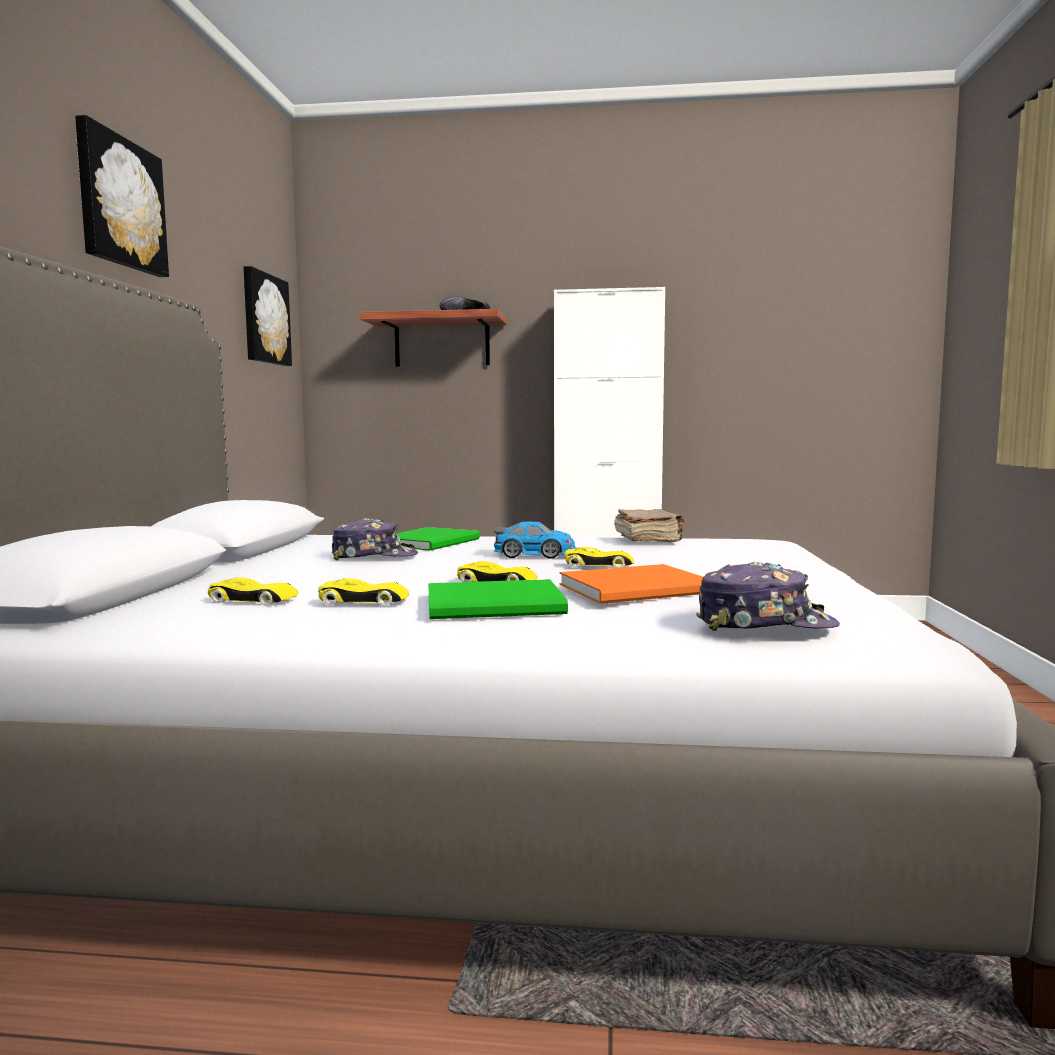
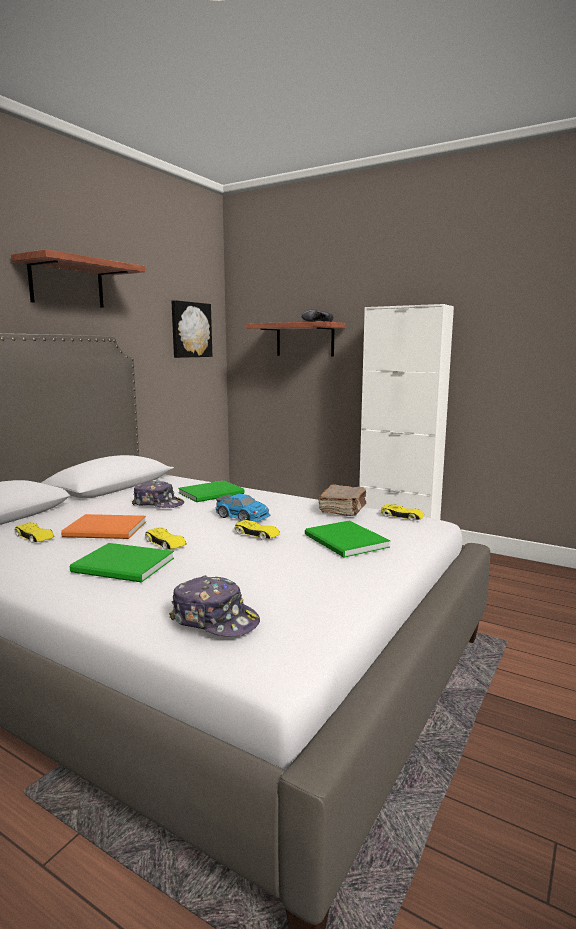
camera: 25 degrees right, 5 degrees up
(119, 203) = (67, 284): picture -> shelf
(364, 601) = (75, 548): yellow toy car -> yellow toy car (402, 516)
(640, 589) = (217, 567): orange book -> orange book (107, 530)
(725, 559) = (345, 542): none -> green book

